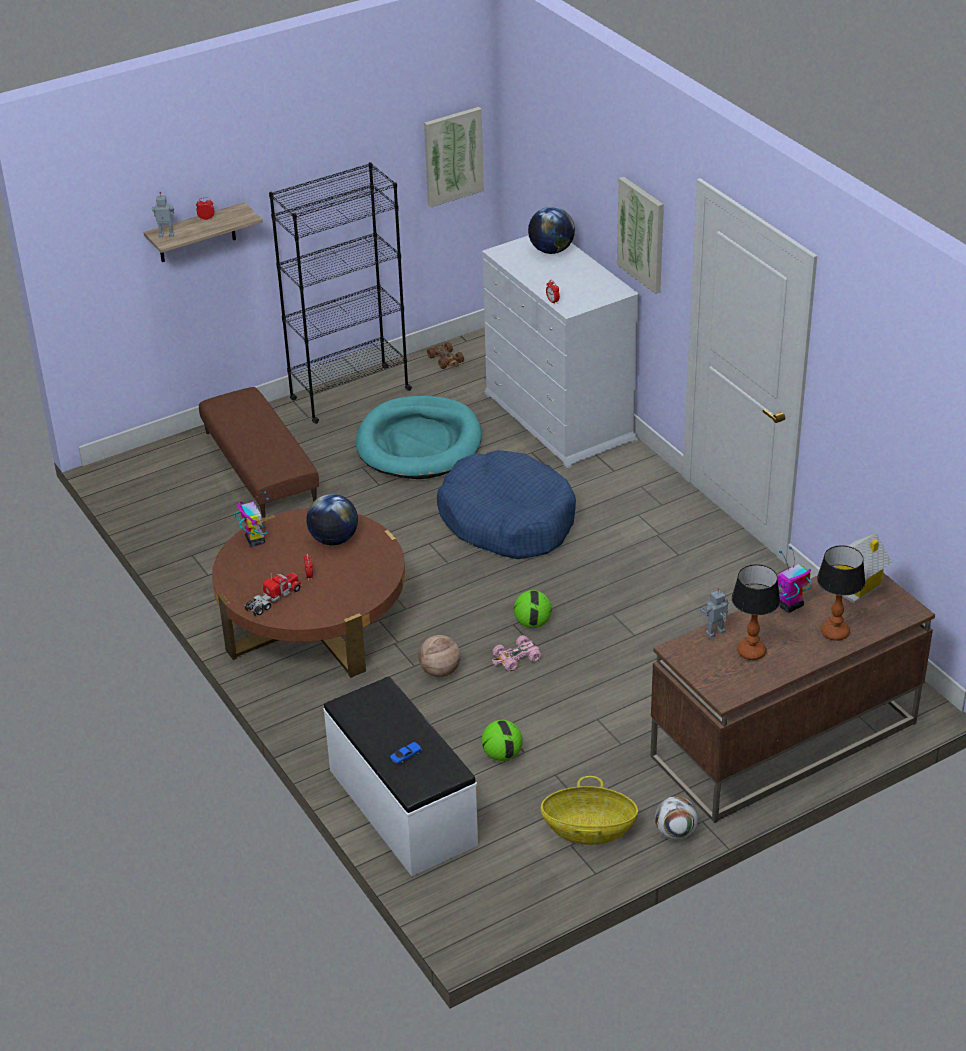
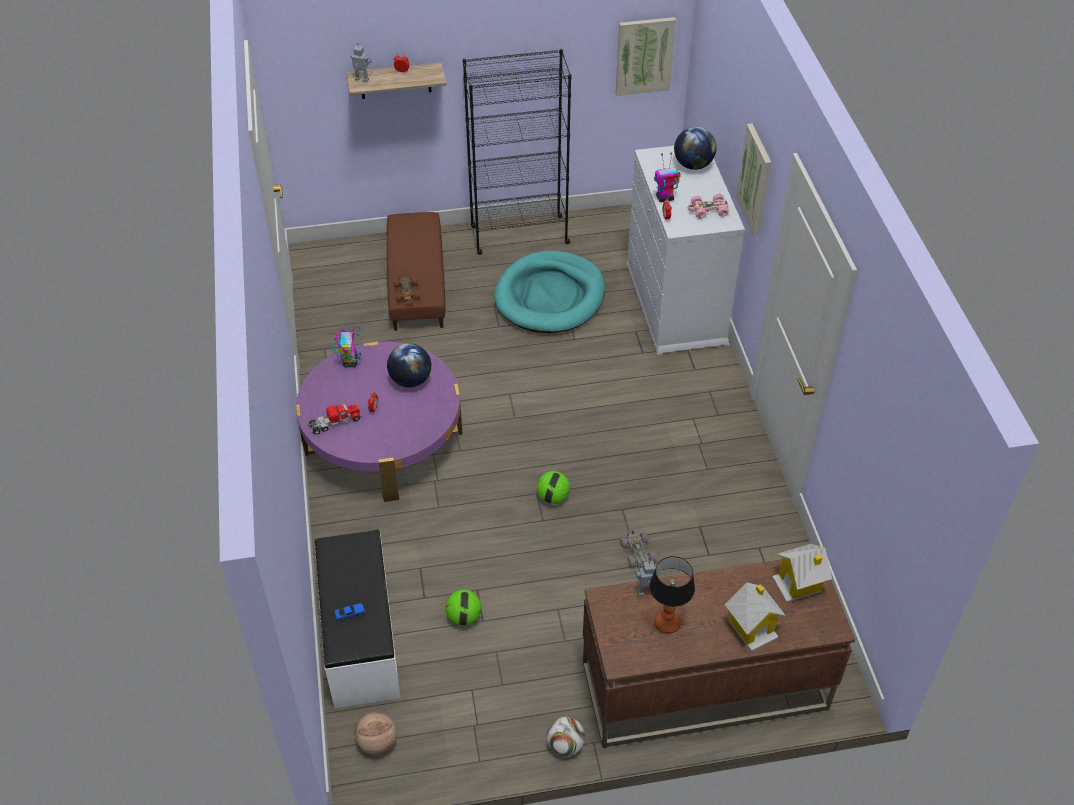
camera: 20 degrees right, 10 degrees up
(314, 621) = (383, 439): brown coffee table -> purple coffee table
(440, 671) = (456, 519): basketball -> basketball (377, 743)
(446, 360) = (611, 223): brown toy car -> brown toy car (406, 292)
(507, 520) = (583, 391): blue dog bed -> none
(516, 658) = (522, 527): pink toy car -> pink toy car (708, 210)
(588, 829) = (496, 715): basket -> none
(649, 646) = (637, 552): none -> grey toy car
(790, 606) = (726, 586): toy robot -> toy robot (664, 198)
(834, 632) = (752, 627): table lamp -> toy house

